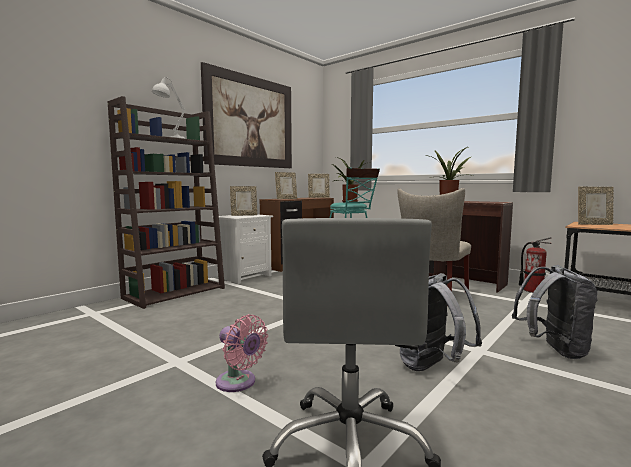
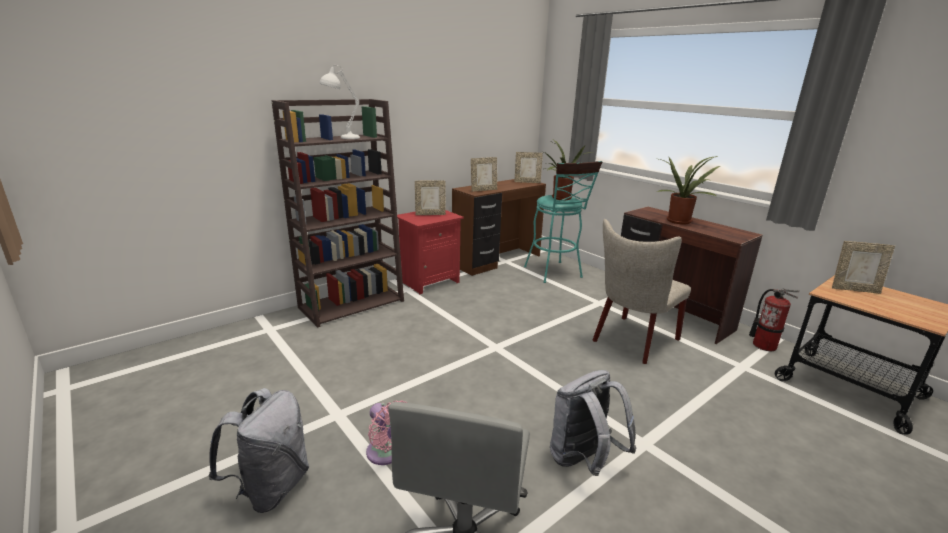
camera: 10 degrees right, 15 degrees up
(244, 277) = (429, 281): white nightstand -> red nightstand
(250, 122) = (443, 94): picture -> none
(553, 350) = (730, 455): grey backpack -> grey backpack (271, 487)

